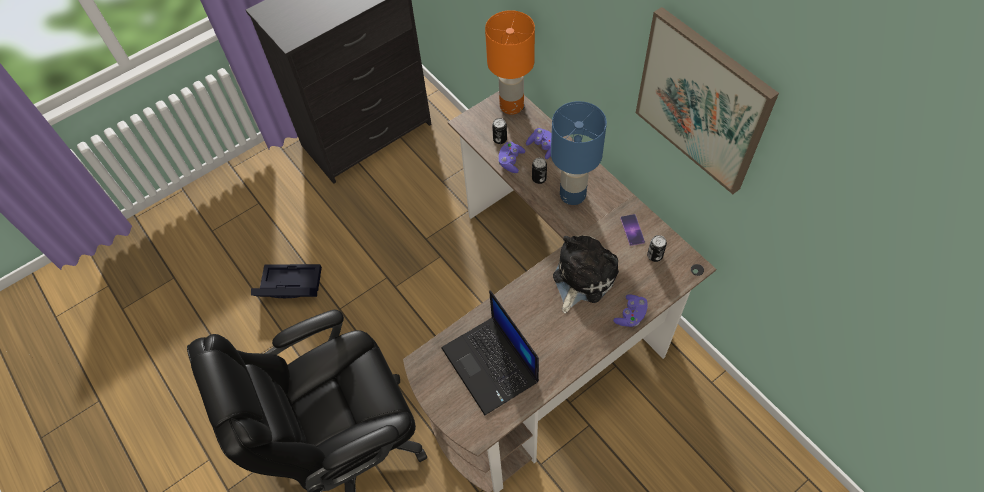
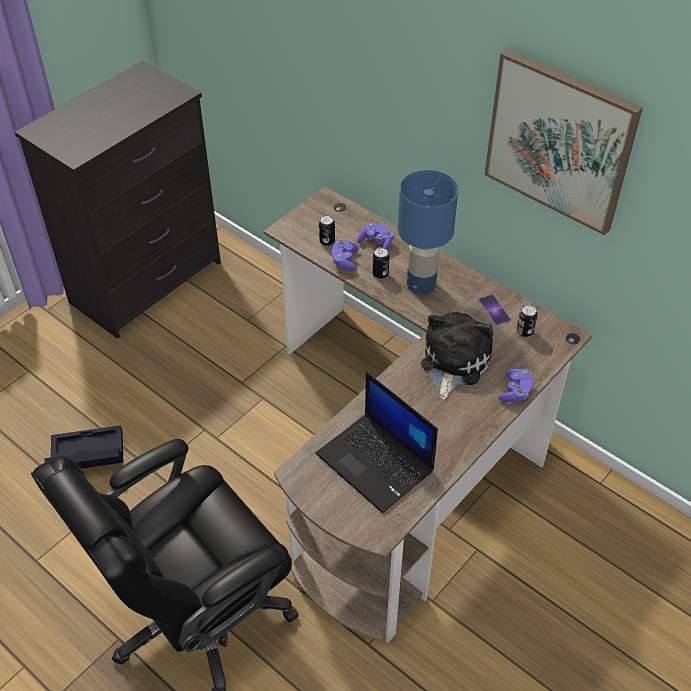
camera: 15 degrees left, 10 degrees down
(512, 105) = (332, 207): orange table lamp -> none

